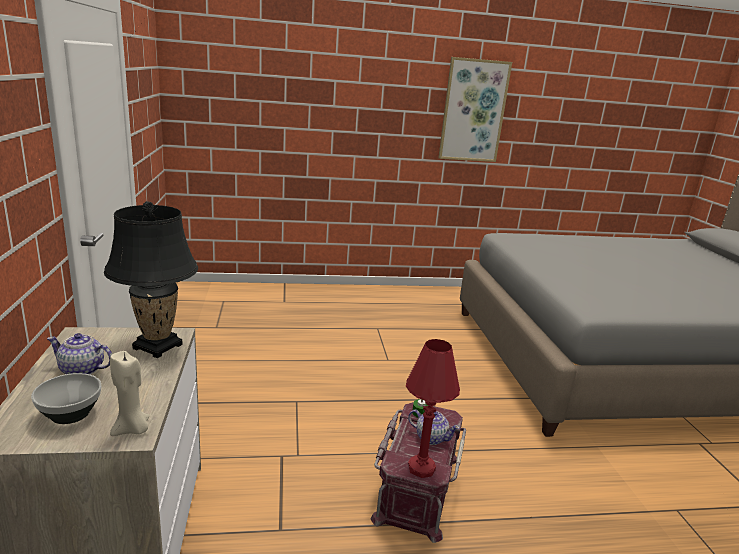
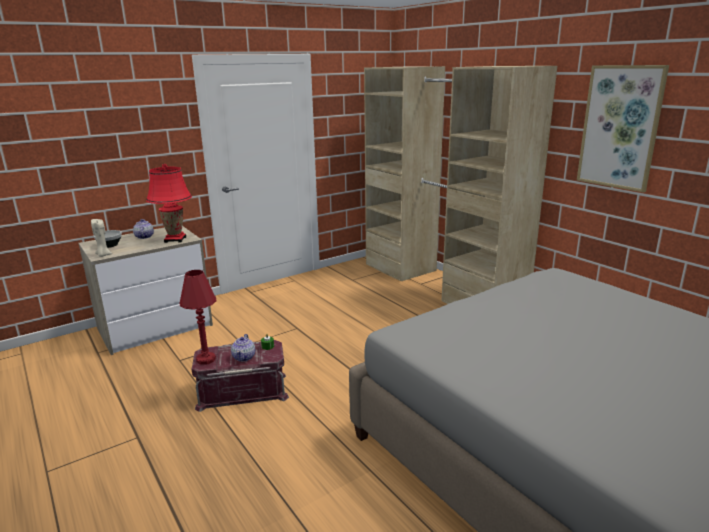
camera: 65 degrees right, 0 degrees up
(158, 346) = (175, 239): black table lamp -> red table lamp
(299, 296) = (439, 285): none -> beige wardrobe

